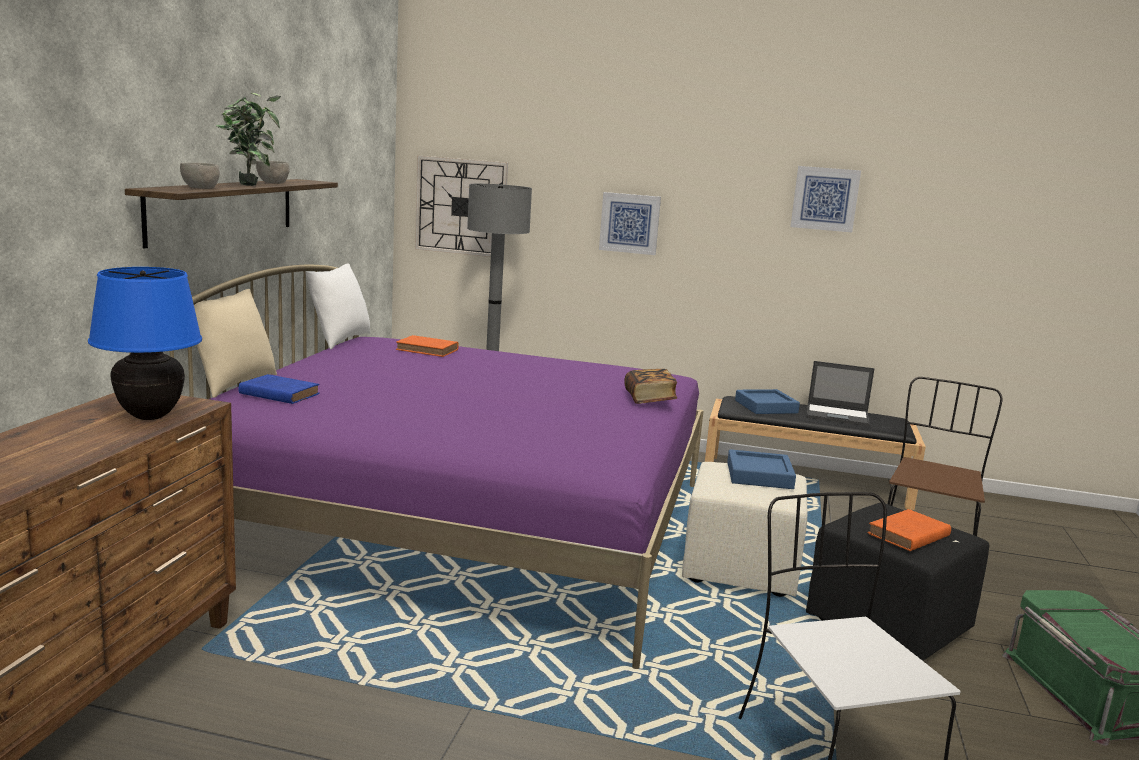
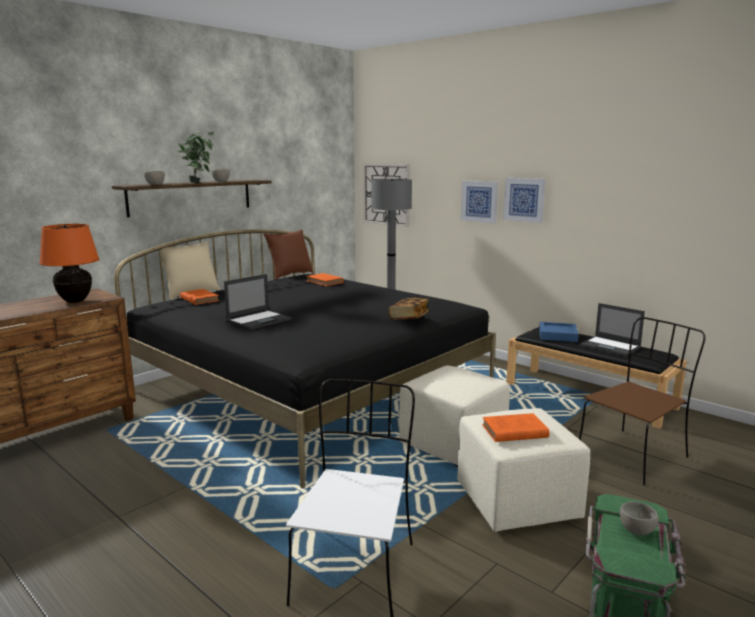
camera: 30 degrees right, 0 degrees up
(150, 416) = (75, 301): blue table lamp -> orange table lamp
(277, 393) = (199, 299): blue book -> orange book
(339, 340) = (289, 275): white pillow -> brown pillow
(453, 421) = (259, 320): none -> laptop
(459, 523) = (310, 388): purple bed -> black bed
(759, 475) = (465, 378): blue tray -> none
(825, 199) = (610, 177): picture -> picture (524, 199)
(890, 626) = (518, 503): black ottoman -> beige ottoman
(1097, 623) = (637, 531): none -> grey bowl

